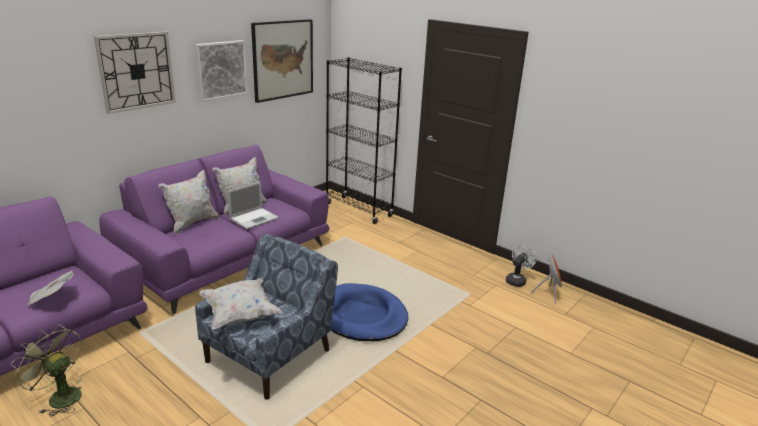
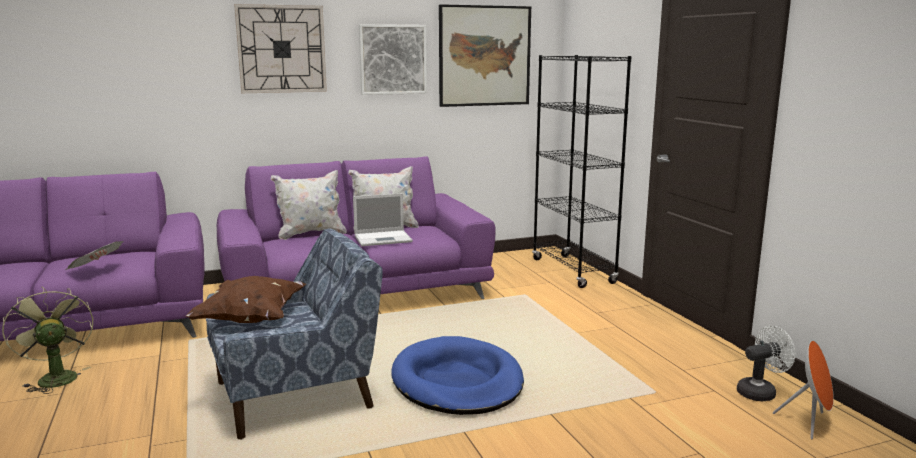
camera: 30 degrees right, 10 degrees down
(240, 315) = (251, 319): white pillow -> brown pillow

